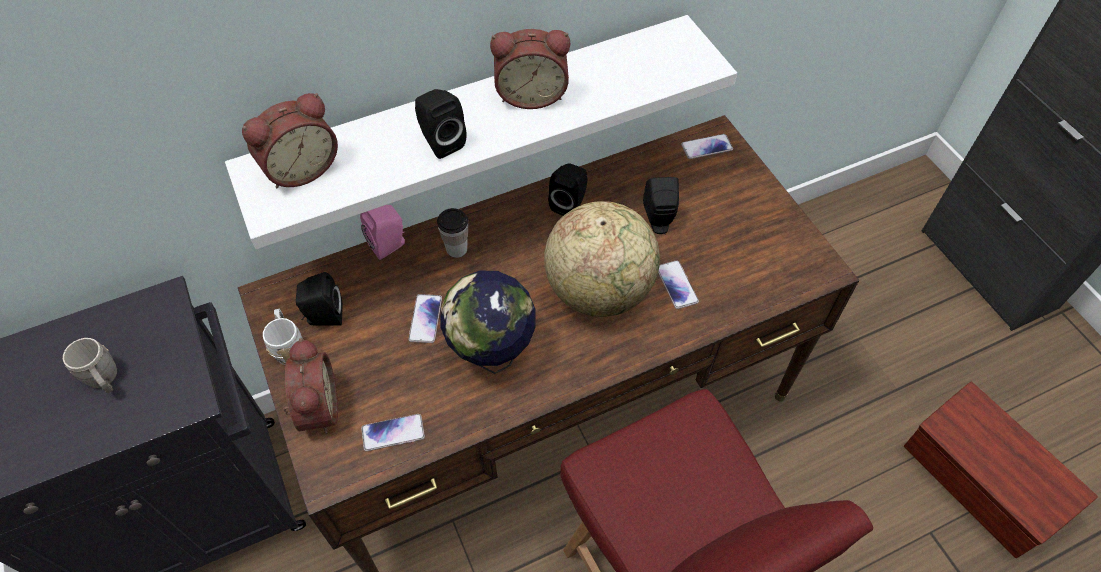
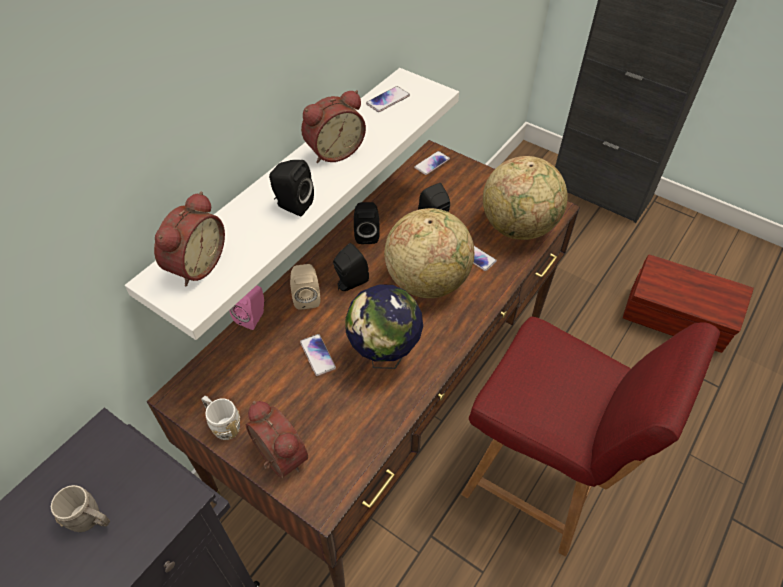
camera: 30 degrees left, 5 degrees down
(323, 317) = (236, 390): black speaker -> black speaker (349, 283)
(393, 433) = (350, 445): phone -> phone (388, 100)
(457, 249) = (306, 297): cup -> beige speaker
(757, 272) = (518, 227): none -> globe

